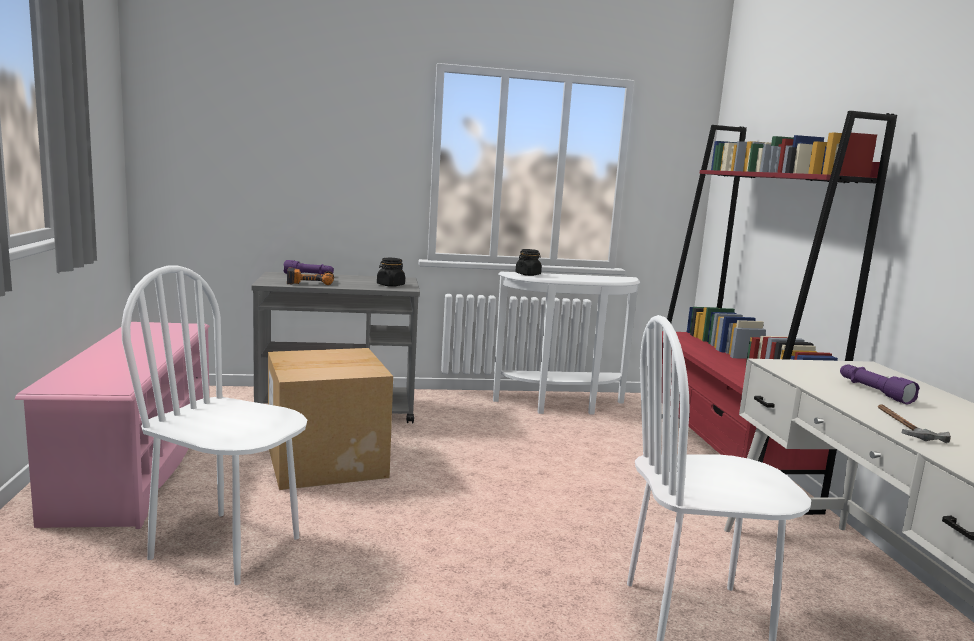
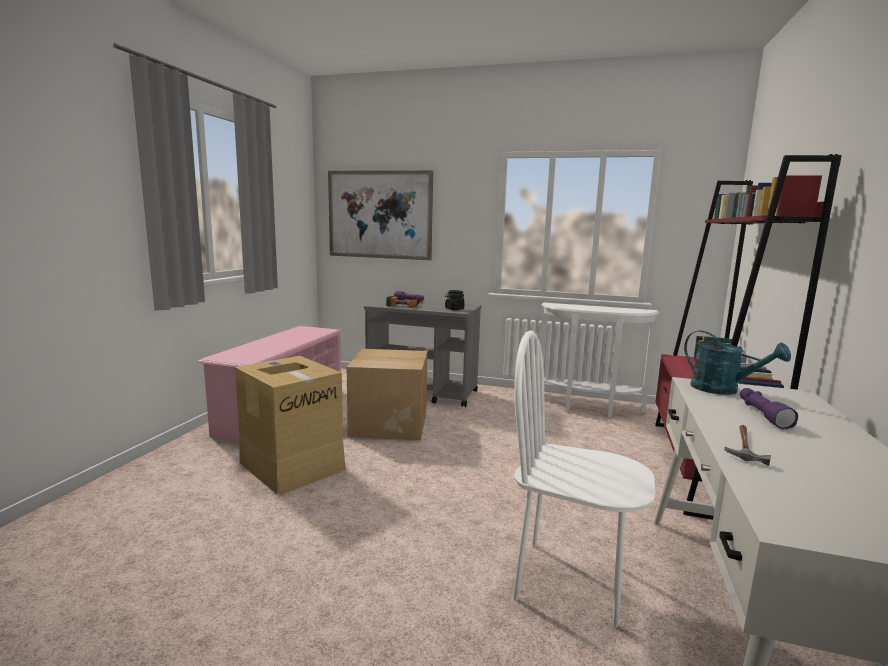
camera: 25 degrees right, 0 degrees up
(227, 547) = (292, 465): white chair -> cardboard box
(245, 142) = (379, 215): none -> picture
(528, 274) = (561, 305): black jar -> none
(809, 368) = (723, 390): none -> turquoise watering can

